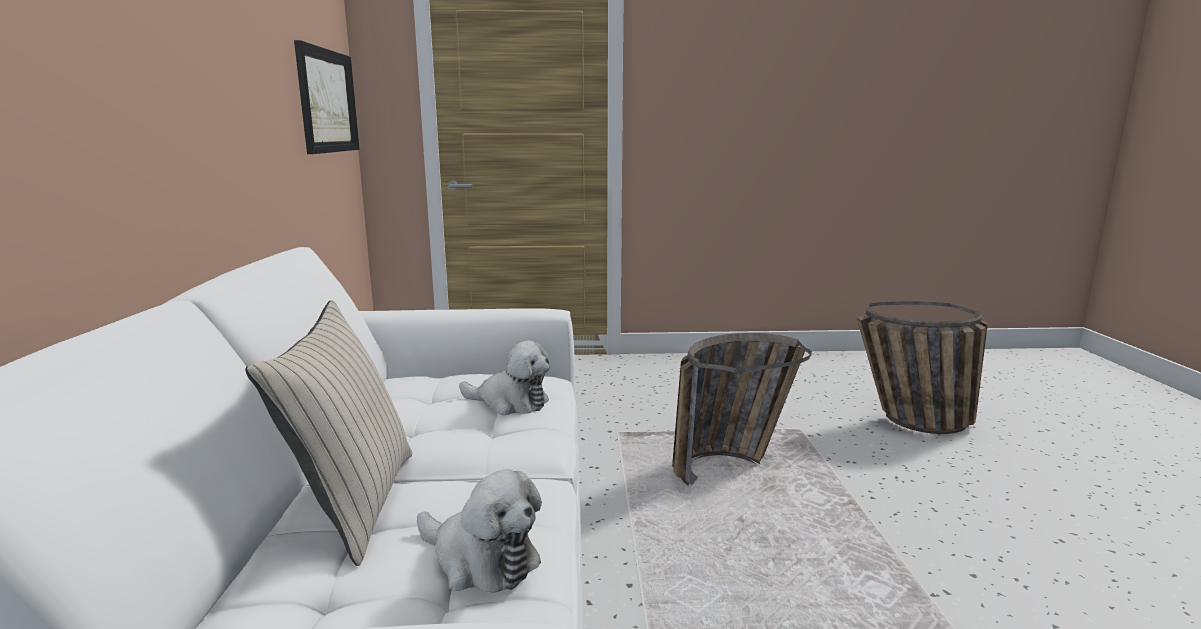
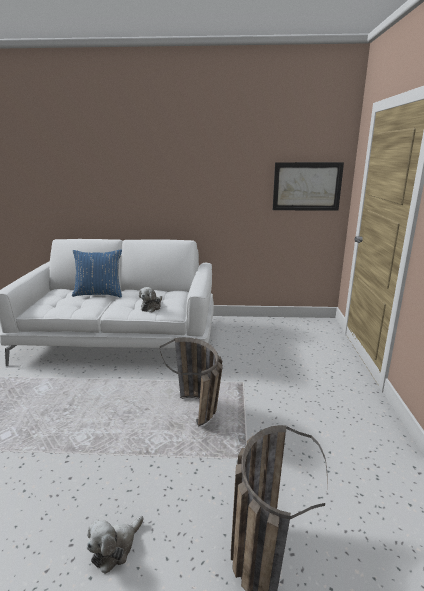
camera: 95 degrees right, 5 degrees up
(353, 504) = (99, 294): beige pillow -> blue pillow
(481, 560) = (63, 306): plush toy -> plush toy (115, 548)

